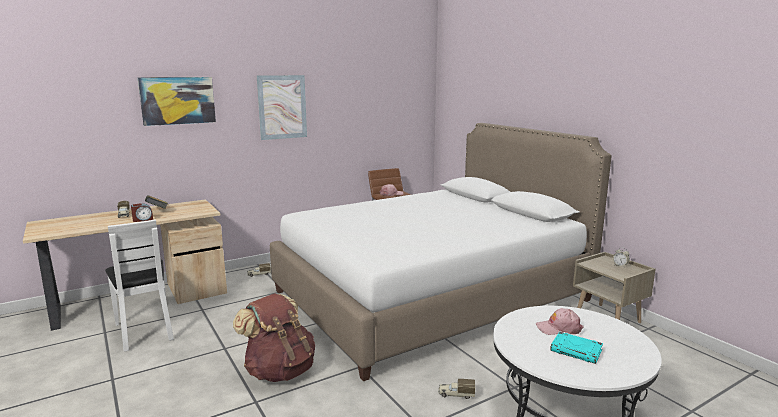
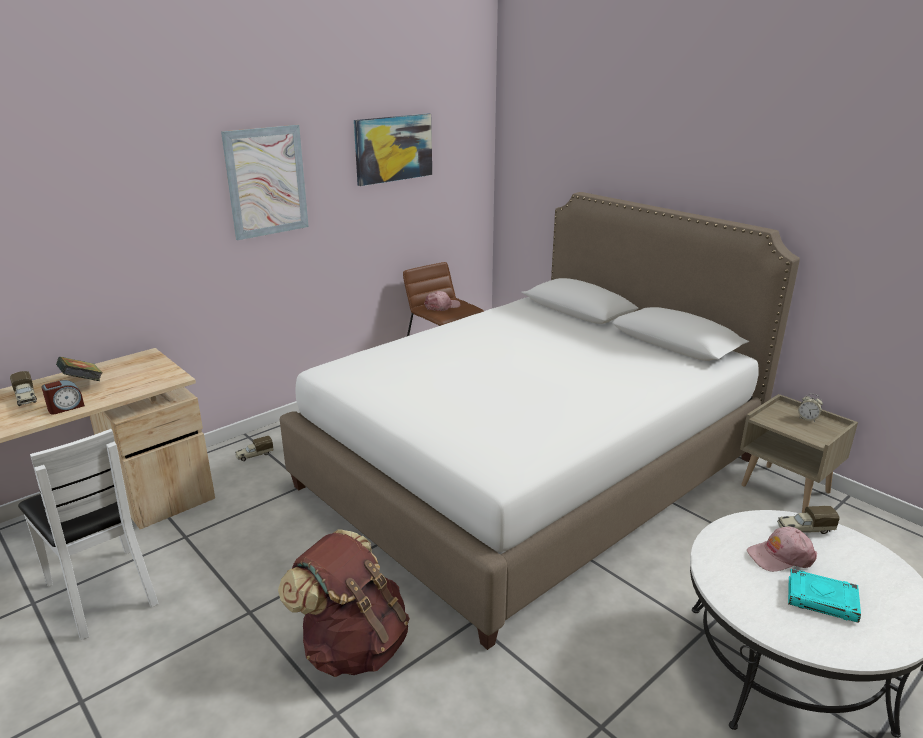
camera: 10 degrees left, 10 degrees up
(178, 100) = (91, 187): picture -> picture (393, 148)
(456, 394) = (628, 656): toy truck -> toy truck (804, 529)

